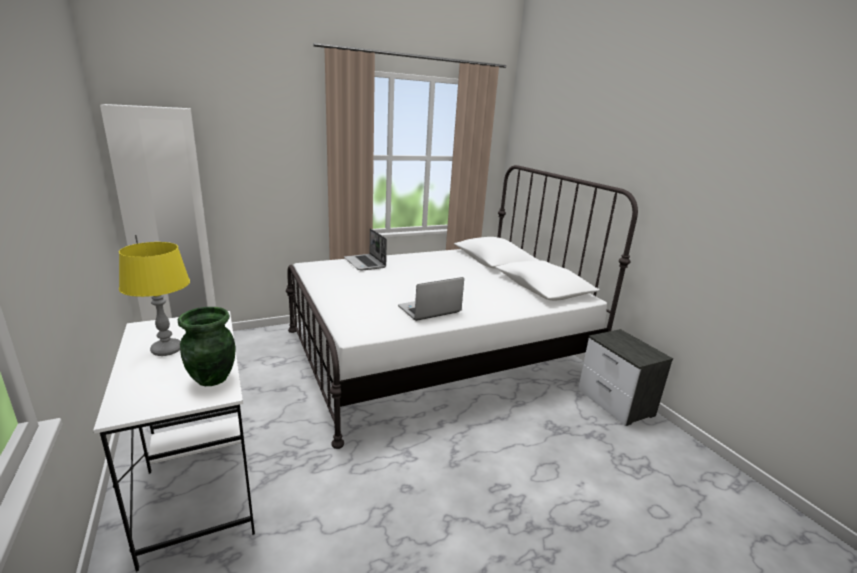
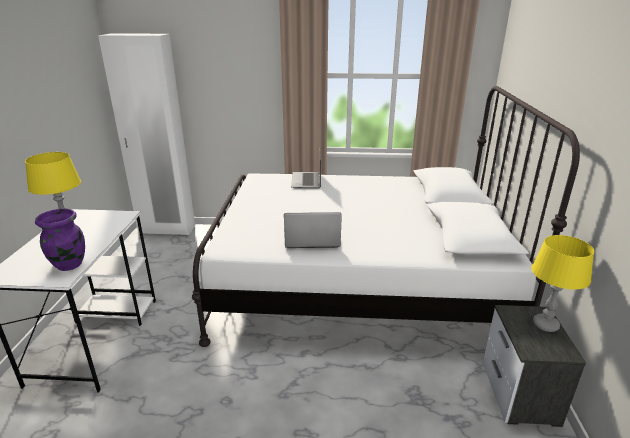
camera: 30 degrees right, 5 degrees up
(212, 378) = (69, 265): green vase -> purple vase
(630, 341) = (545, 325): none -> yellow table lamp

